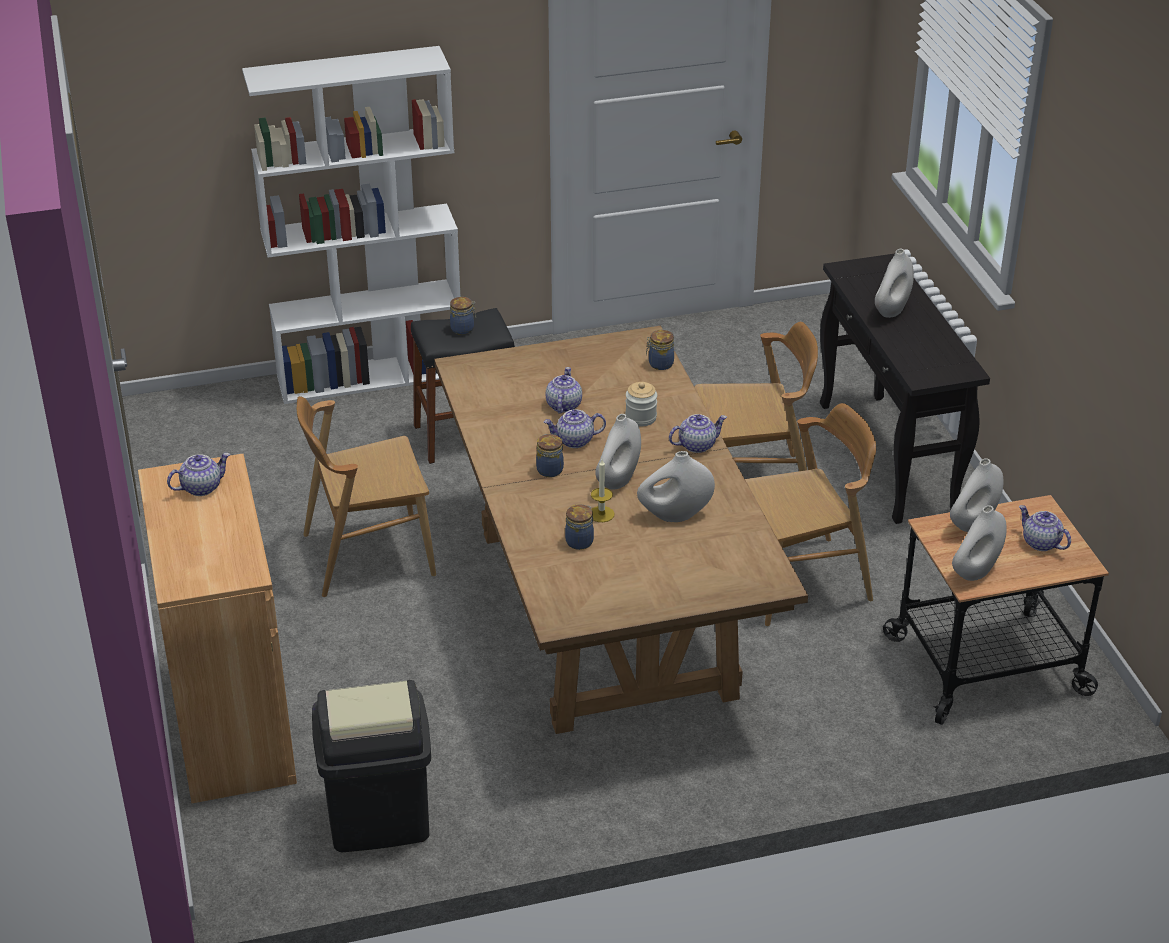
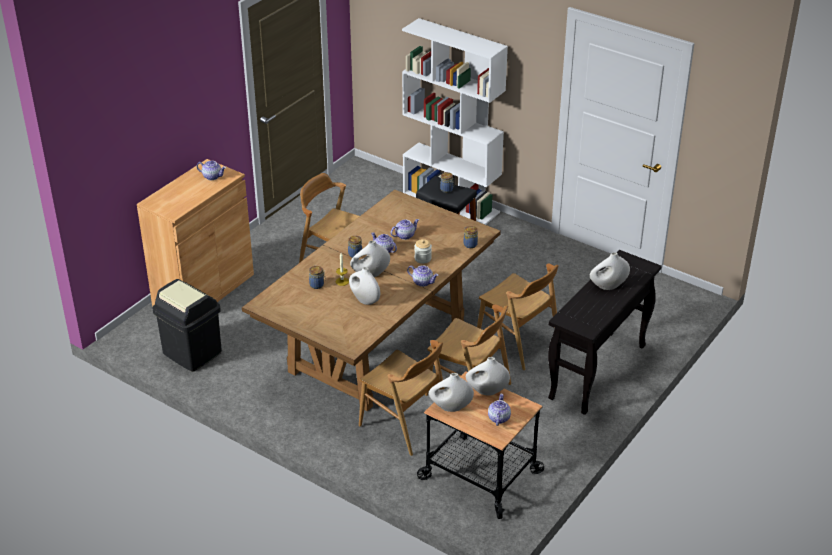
camera: 50 degrees right, 0 degrees up
(807, 679) = (404, 424): none -> brown chair

